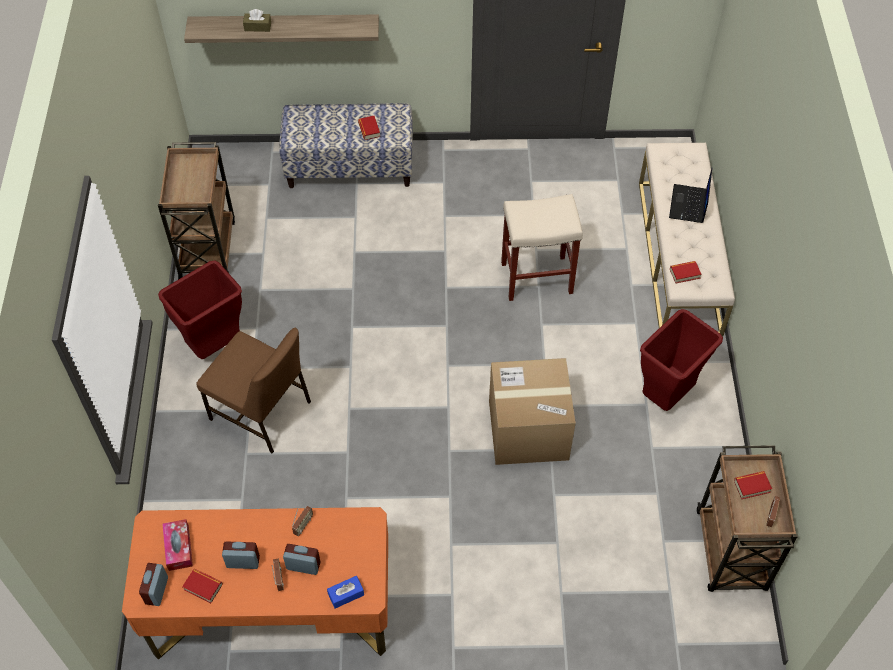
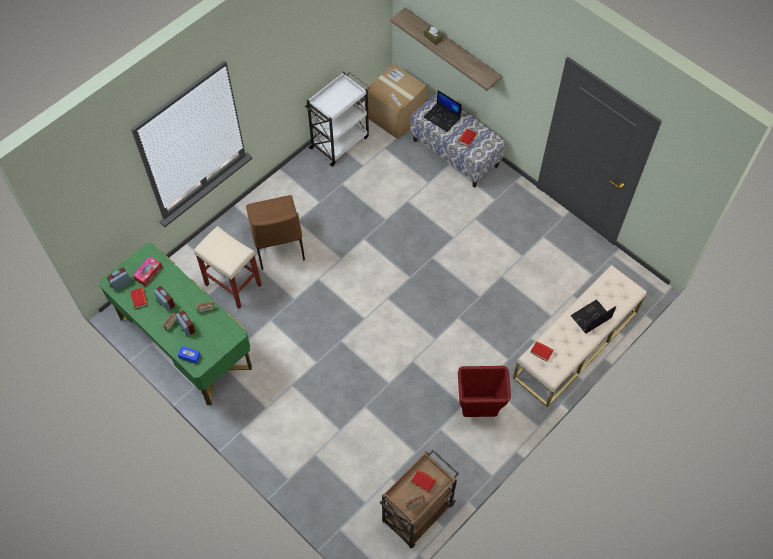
camera: 45 degrees right, 5 degrees up
(207, 248) = (340, 142): brown cart -> white cart
(215, 346) = (292, 195): red trash can -> none
(272, 611) = (185, 342): orange desk -> green desk
(318, 128) = (442, 118): none -> laptop
(528, 430) = (389, 364): cardboard box -> cardboard box (396, 115)
(537, 277) = (485, 291): beige stool -> beige stool (234, 285)

